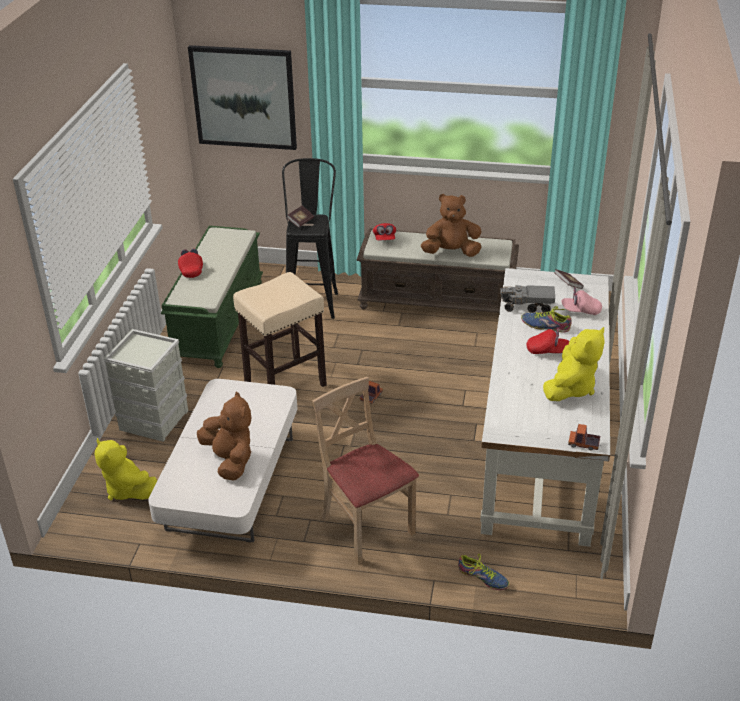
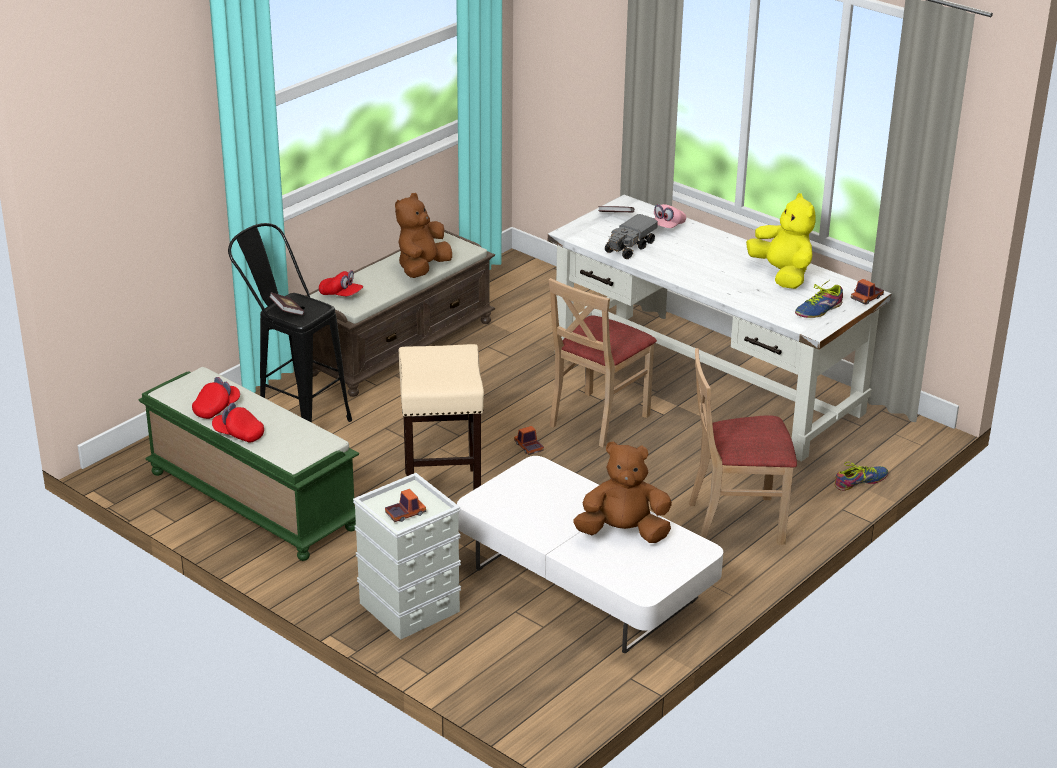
camera: 60 degrees left, 5 degrees down
(128, 490) = (526, 662): yellow plush toy -> none
(133, 354) = (405, 514): none -> toy truck
(244, 97) = (128, 188): picture -> none
(436, 413) = (597, 419): none -> beige chair
(545, 326) = (672, 251): shoe -> shoe (819, 310)
(547, 351) = (714, 264): red cap -> red cap (216, 408)

